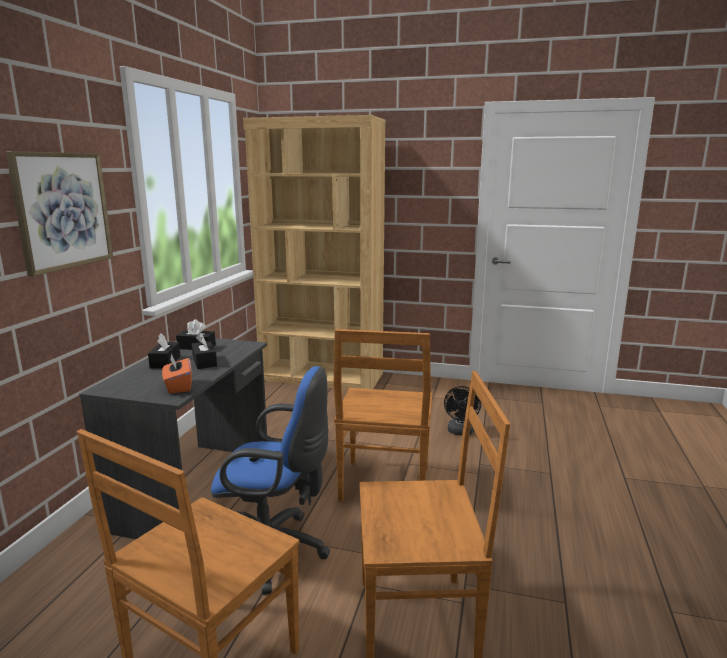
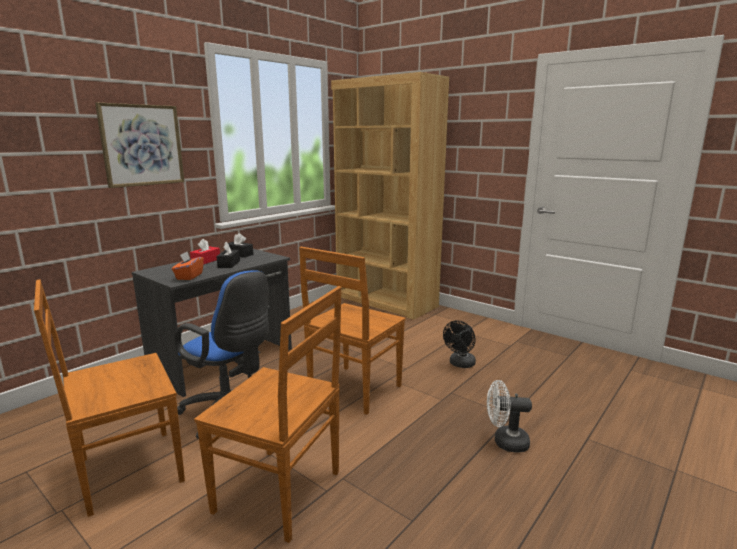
camera: 25 degrees right, 0 degrees up
(165, 362) = (206, 261): black tissue box -> red tissue box
(568, 500) = (505, 442): none -> white fan

